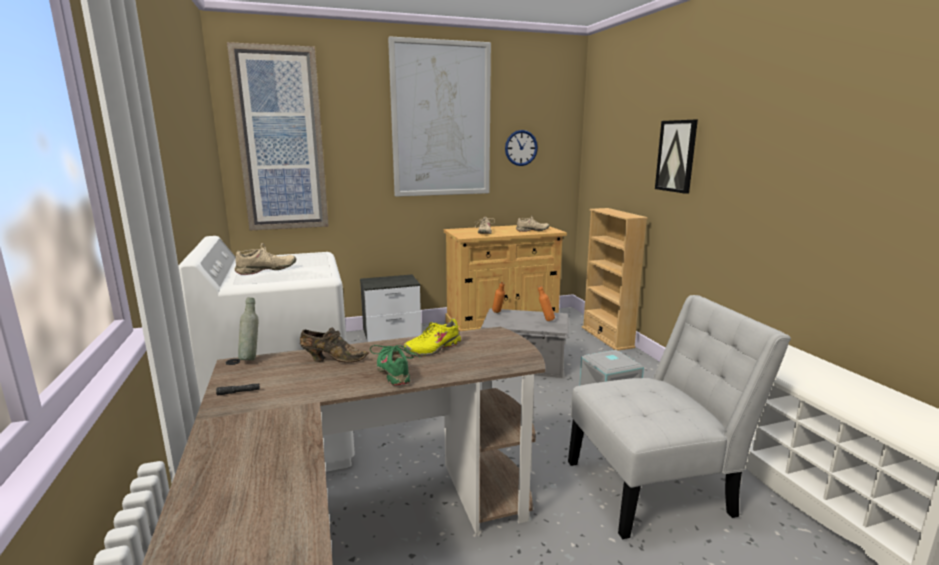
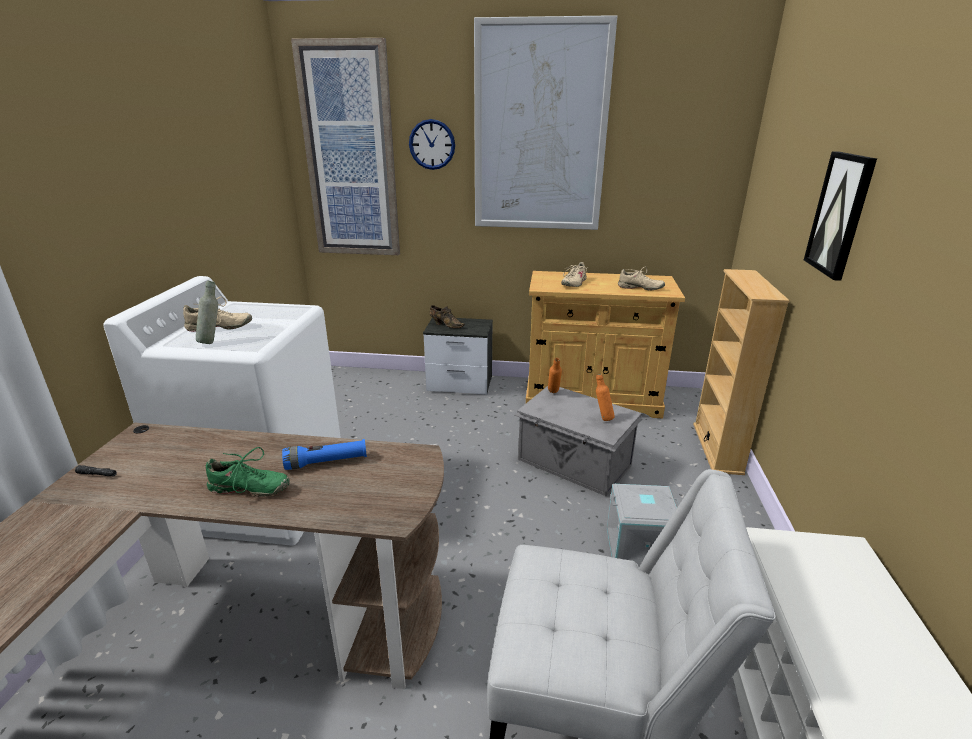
camera: 25 degrees right, 10 degrees up
(251, 358) = (157, 429): grey bottle -> grey bottle (212, 341)
(332, 359) = (218, 451): brown shoe -> brown shoe (445, 325)
(394, 372) = (249, 489): green shoe -> green shoe turned 90 degrees clockwise
(433, 348) = (326, 462): yellow shoe -> blue flashlight
(521, 148) = (651, 169): wall clock -> wall clock (432, 144)

